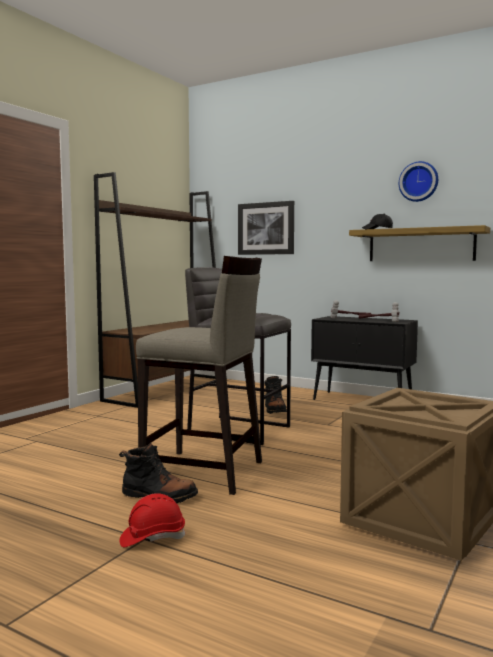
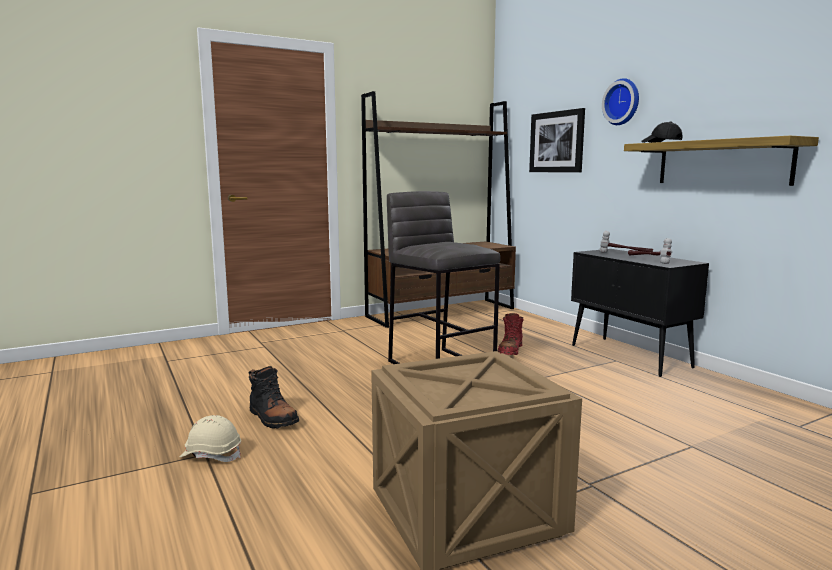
camera: 30 degrees right, 5 degrees up
(152, 538) = (211, 455): red hard hat -> beige hard hat
(204, 472) = (343, 404): beige stool -> none
(274, 410) = (510, 351): black boot -> red boot
(419, 182) = (726, 75): wall clock -> wall clock (623, 102)

